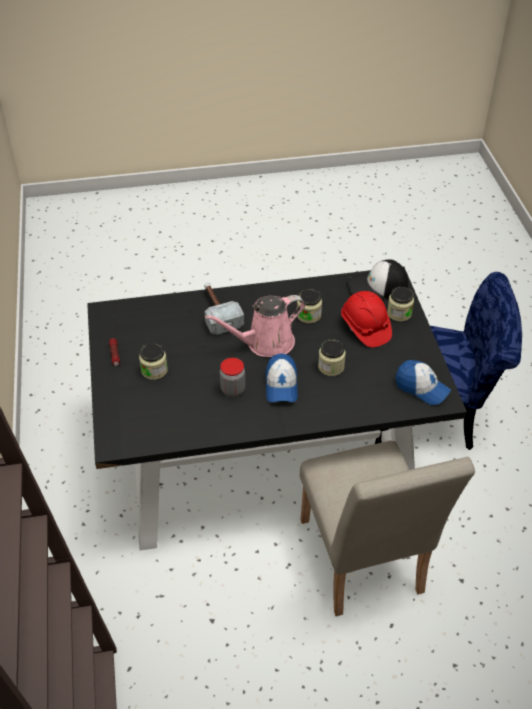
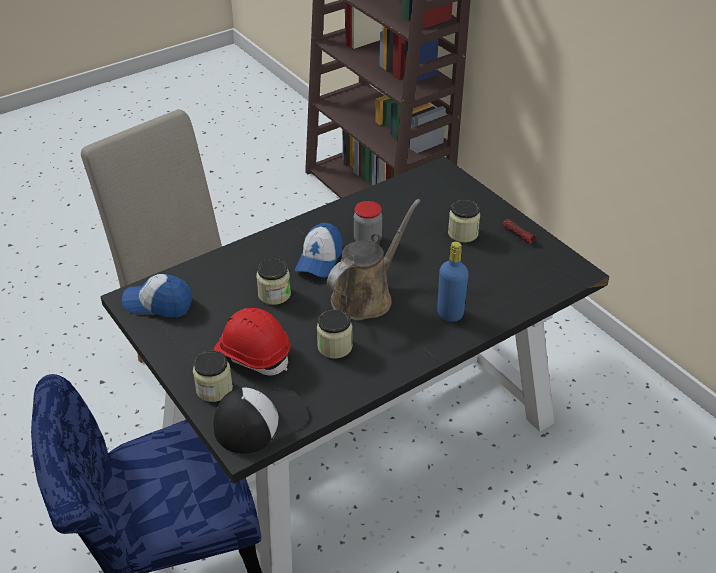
camera: 155 degrees right, 5 degrees down
(217, 312) = (450, 314): hammer -> blue bottle
(265, 343) = (366, 296): pink watering can -> brown watering can
(281, 385) = (319, 259): cap -> cap turned 135 degrees counterclockwise

